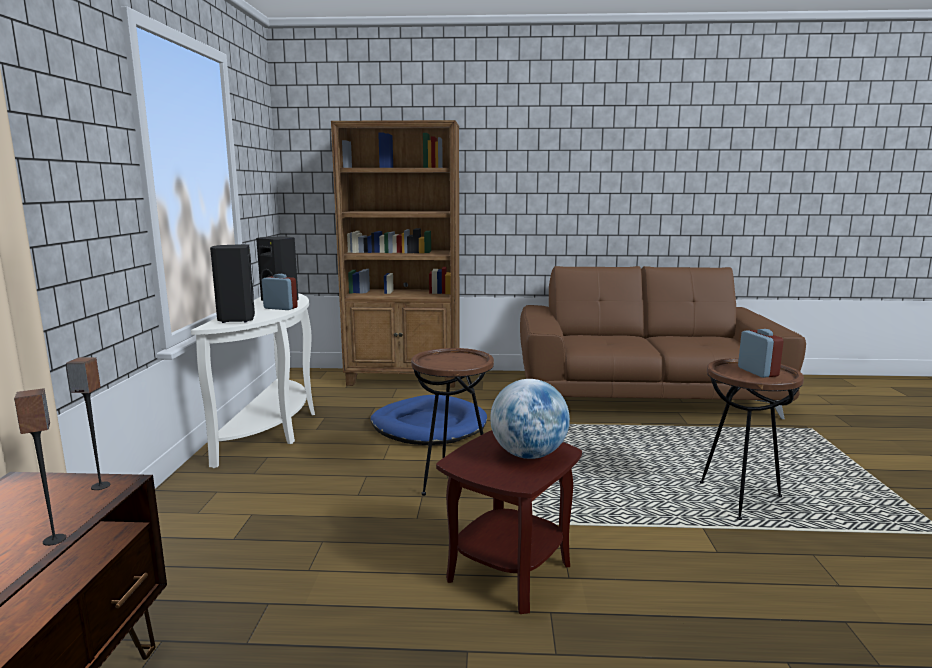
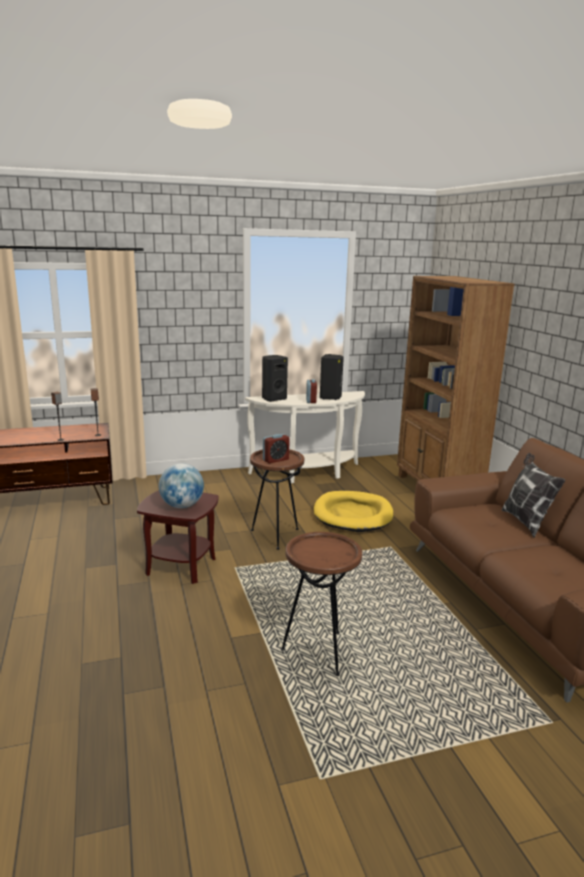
camera: 70 degrees right, 5 degrees up
(429, 426) = (353, 514): blue dog bed -> yellow dog bed
(610, 333) = (526, 522): none -> pillow
(757, 372) = (328, 553): alarm clock -> alarm clock (275, 460)

